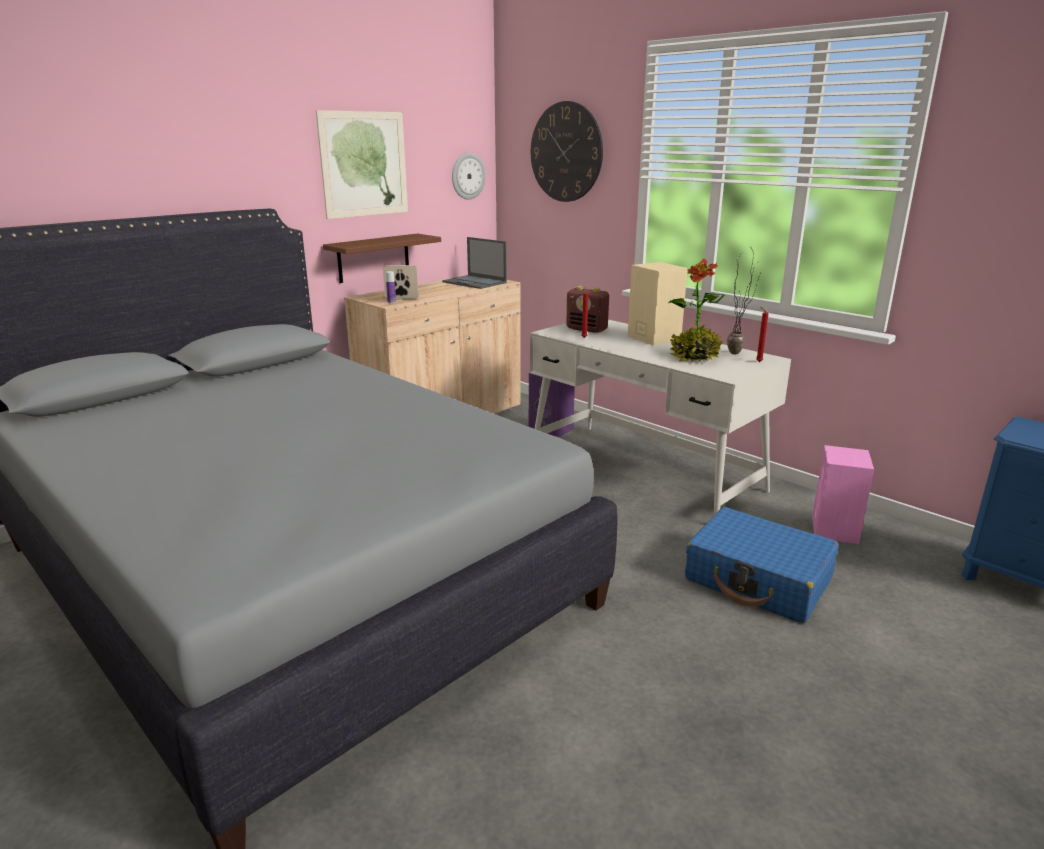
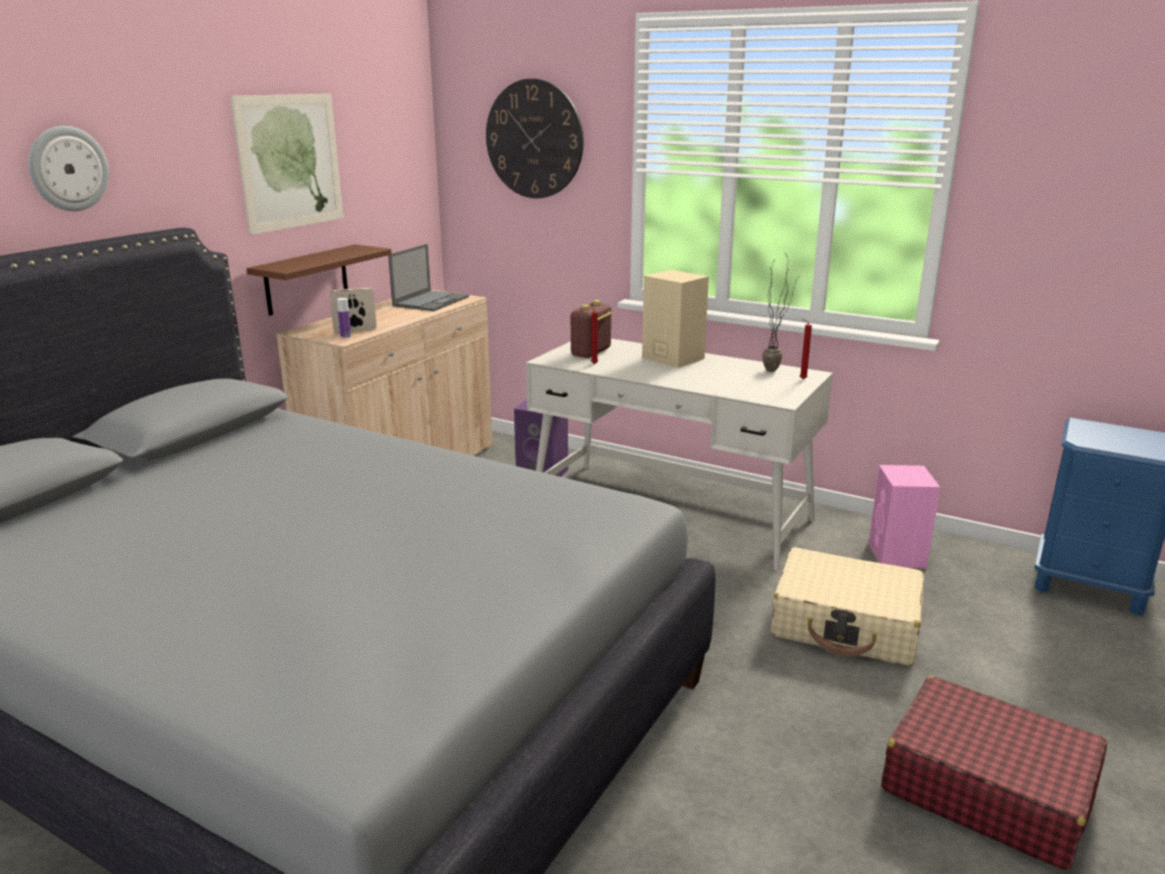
camera: 15 degrees left, 0 degrees up
(467, 176) = (407, 169): wall clock -> wall clock (68, 168)
(475, 282) = (431, 301): laptop -> laptop turned 90 degrees counterclockwise
(587, 329) = (591, 353): radio -> radio turned 105 degrees clockwise
(694, 357) = (732, 379): potted plant -> none
(758, 580) = (846, 624): blue suitcase -> beige suitcase
(828, 739) = (986, 788): none -> red suitcase

